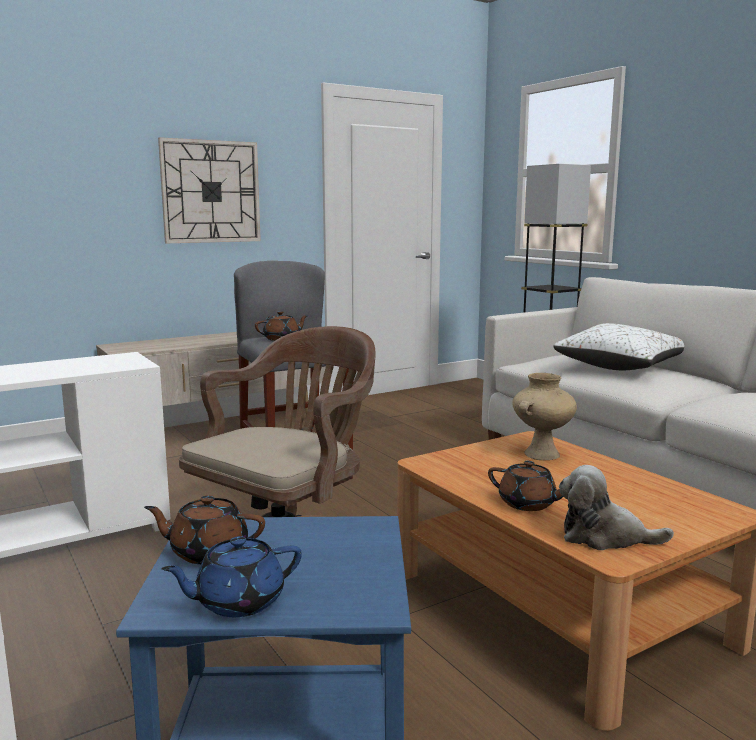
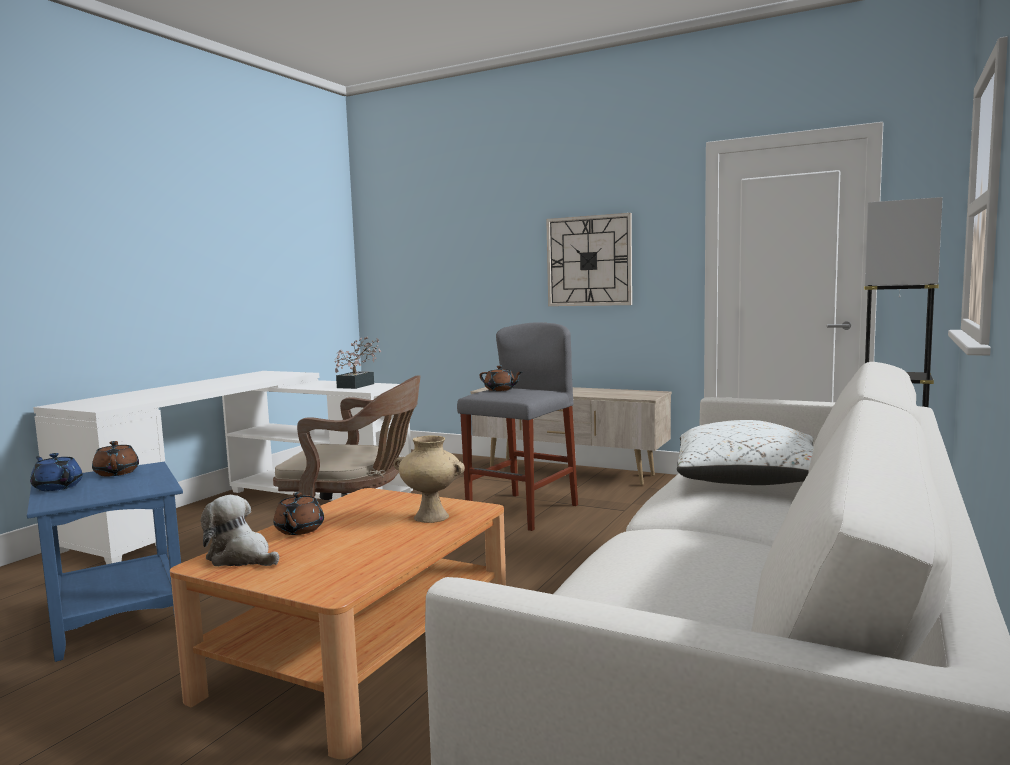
camera: 60 degrees right, 5 degrees down
(79, 363) = (359, 385): none -> potted plant
(604, 537) = (241, 558): plush toy -> plush toy turned 45 degrees counterclockwise

